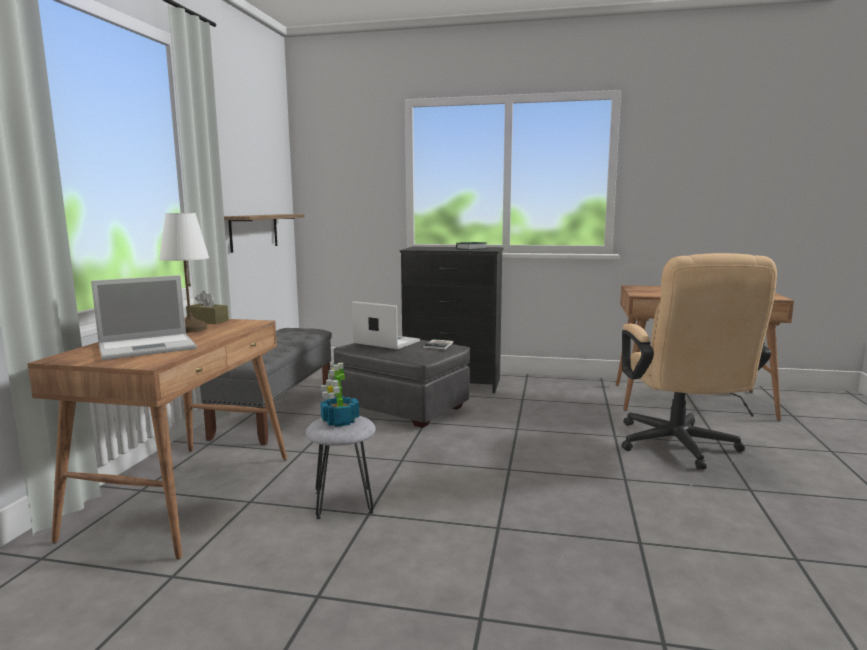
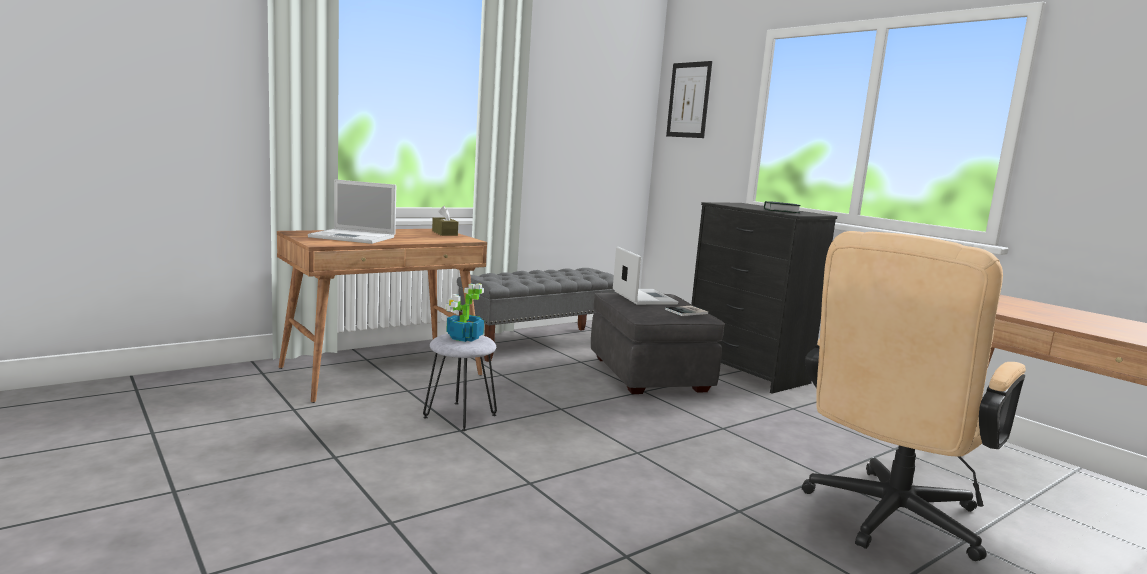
camera: 40 degrees right, 0 degrees up
(191, 329) = (415, 235): white table lamp -> none
(254, 232) = (582, 168): shelf -> none
(329, 160) = (689, 100): none -> picture

